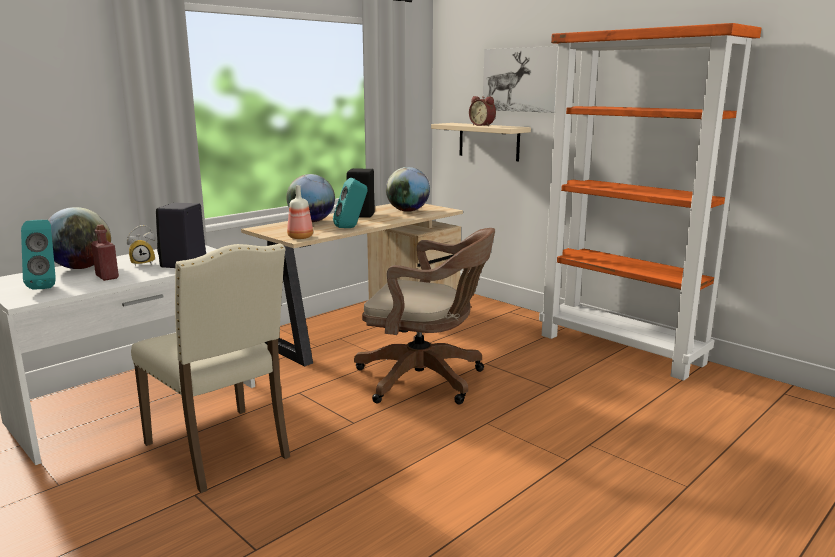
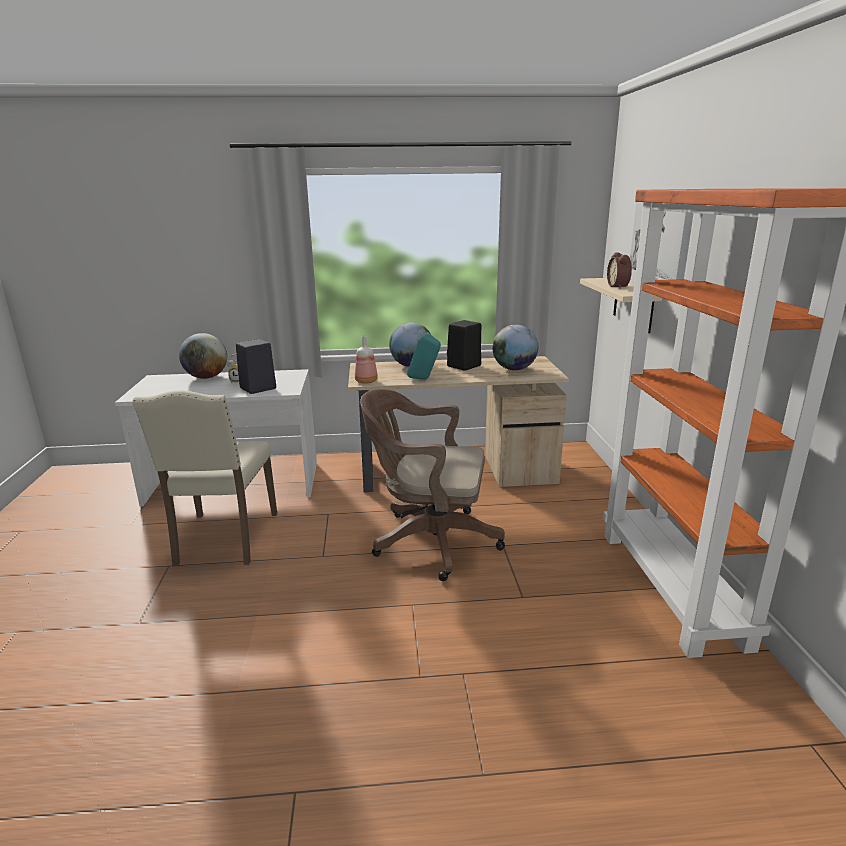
camera: 40 degrees right, 5 degrees up
(47, 286) = (163, 388): turquoise speaker -> none
(107, 277) = (201, 389): red bottle -> none
(426, 379) = (429, 541): brown office chair -> brown office chair turned 135 degrees clockwise

